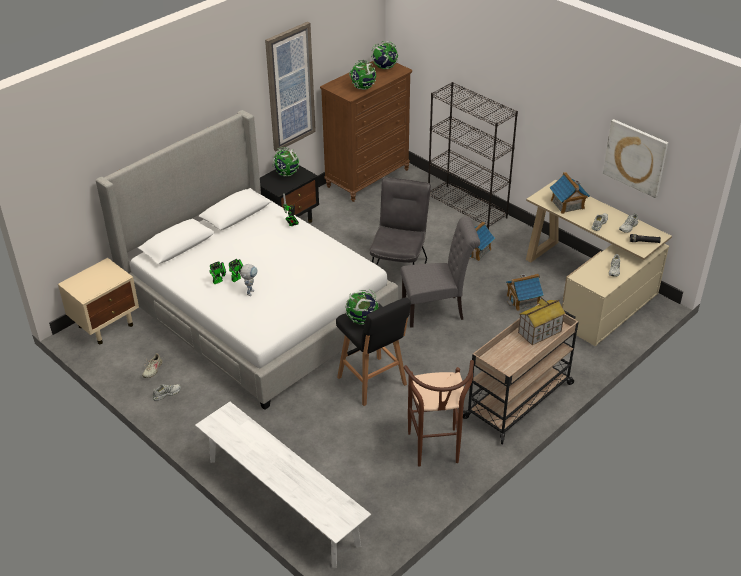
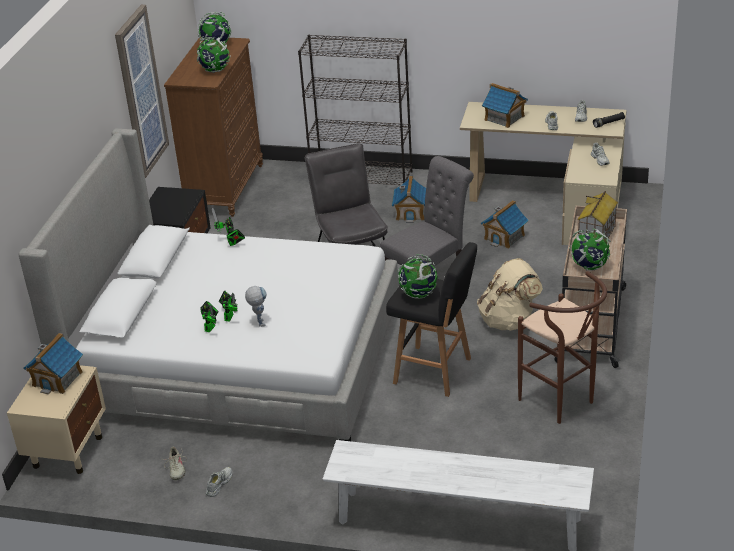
camera: 30 degrees left, 5 degrees down
(104, 274) = (57, 379): none -> toy house
(286, 173) = (167, 200): globe -> globe (589, 266)
(461, 368) = (509, 320): none -> beige backpack
(635, 157) = (565, 39): picture -> none

